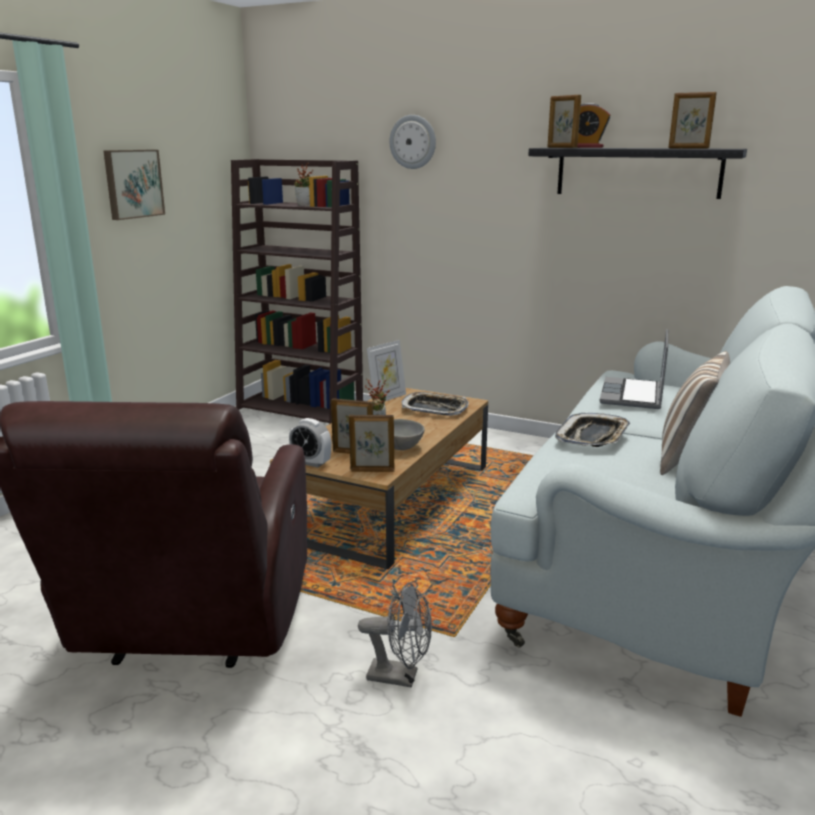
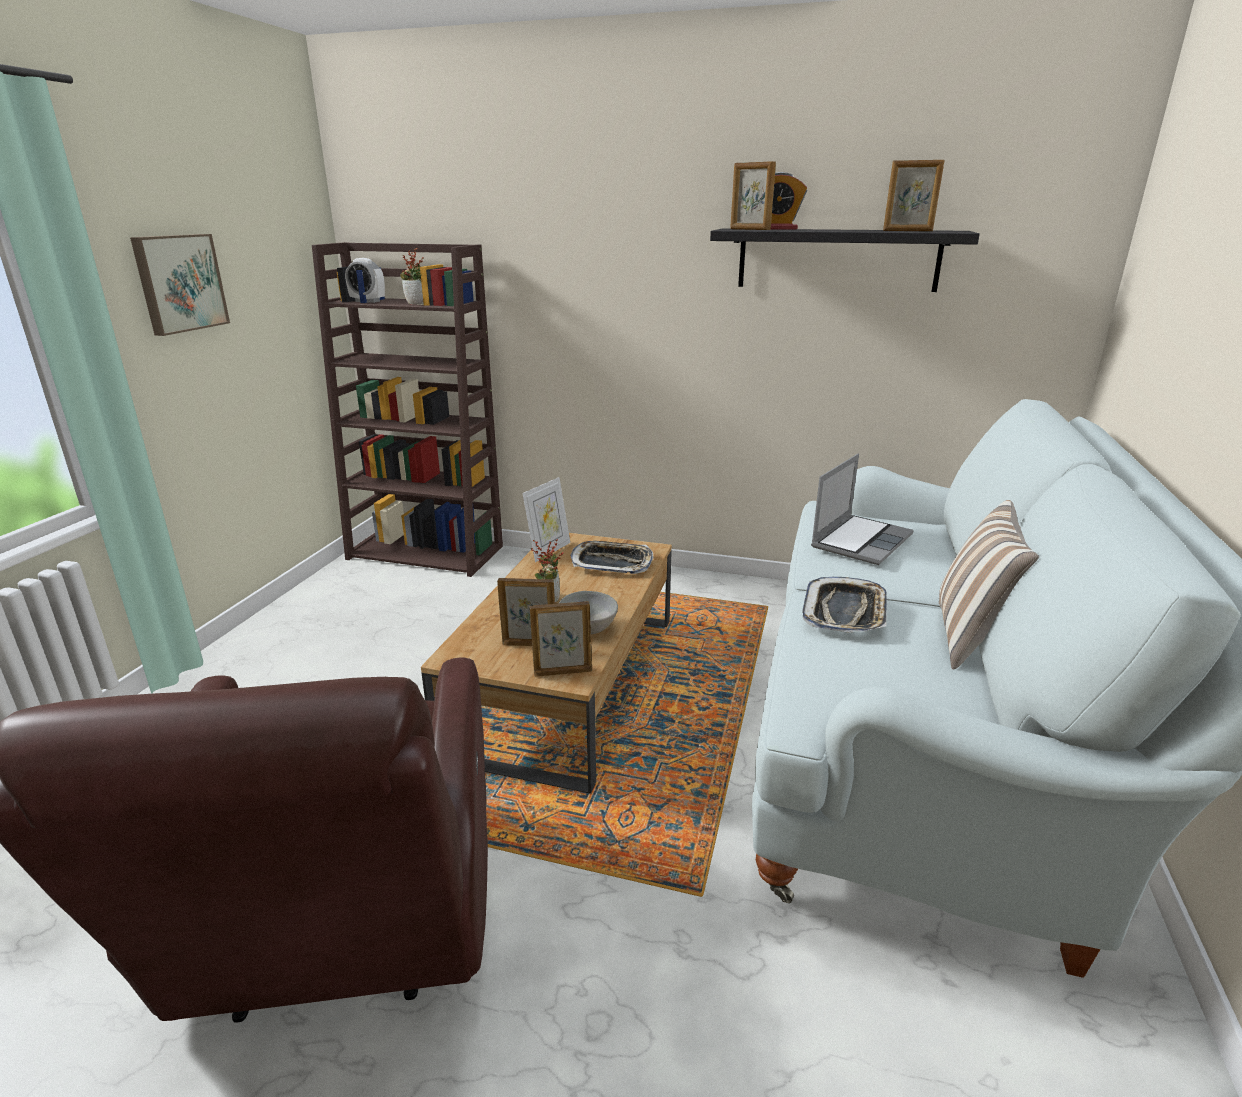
camera: 10 degrees left, 5 degrees up
(311, 463) = (478, 666): alarm clock -> alarm clock (367, 301)
(400, 676) = (650, 978): grey fan -> none
(413, 142) = (552, 220): wall clock -> none
(633, 395) = (860, 541): laptop -> laptop turned 150 degrees counterclockwise

